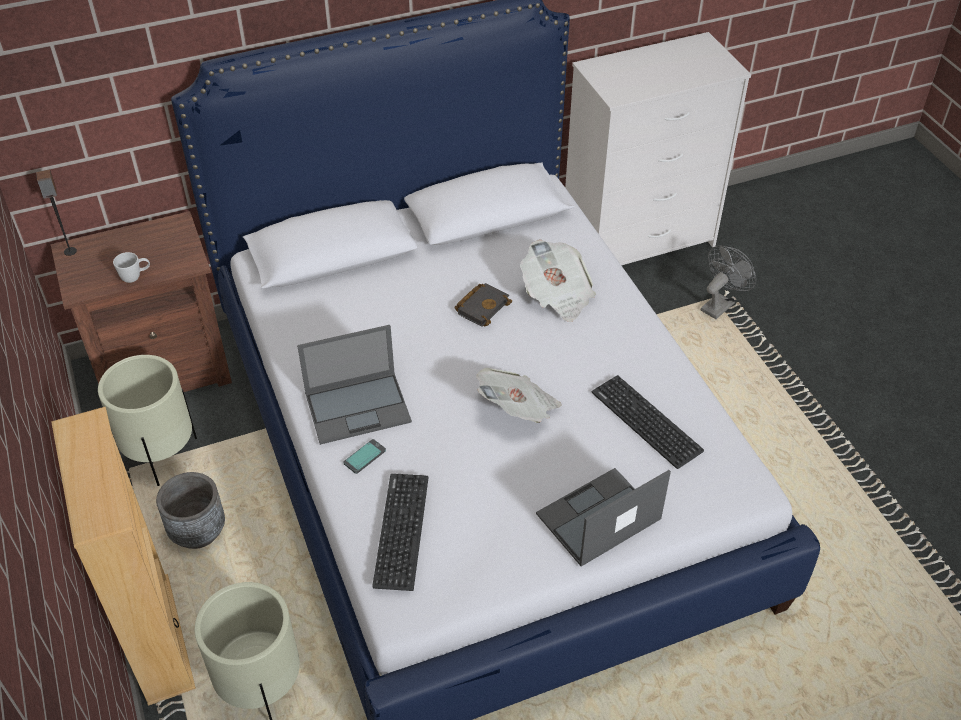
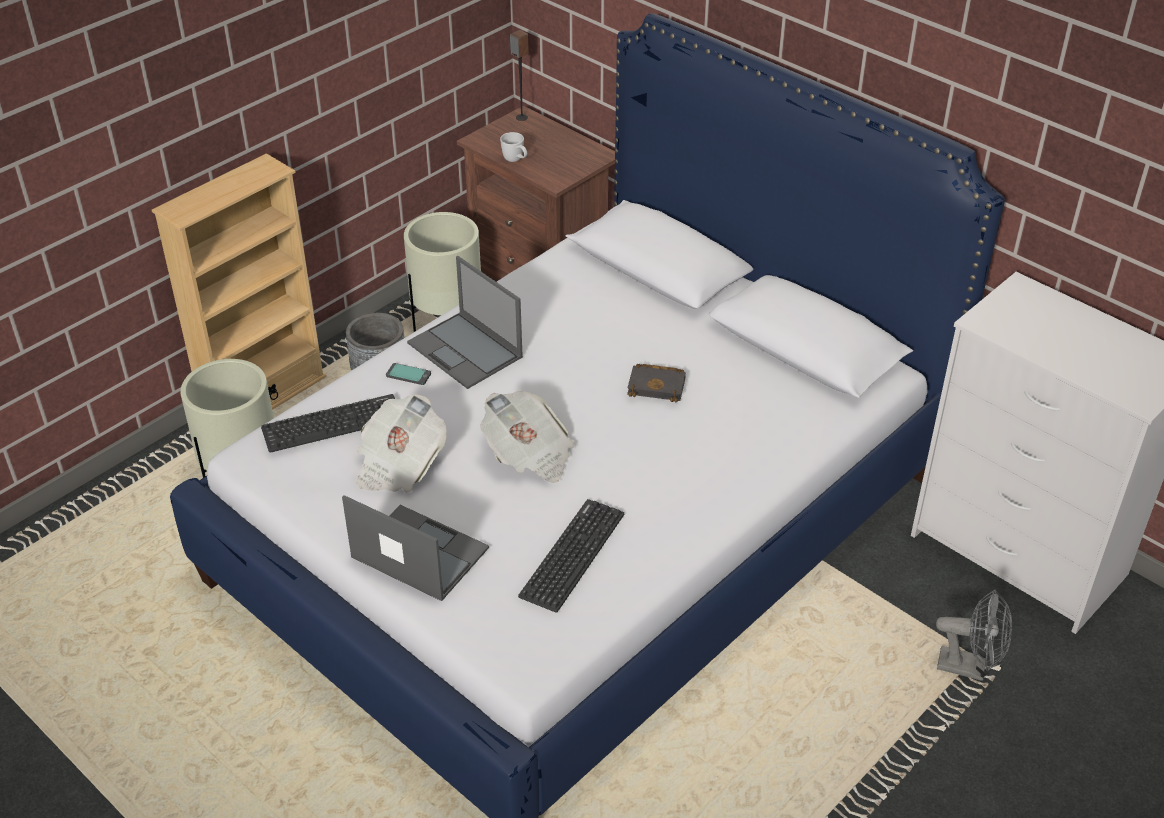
camera: 65 degrees right, 5 degrees down
(557, 295) = (716, 434): newspaper -> newspaper (399, 464)

